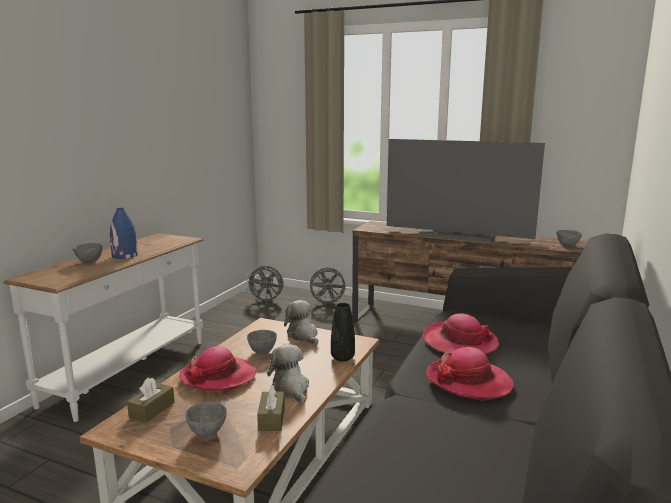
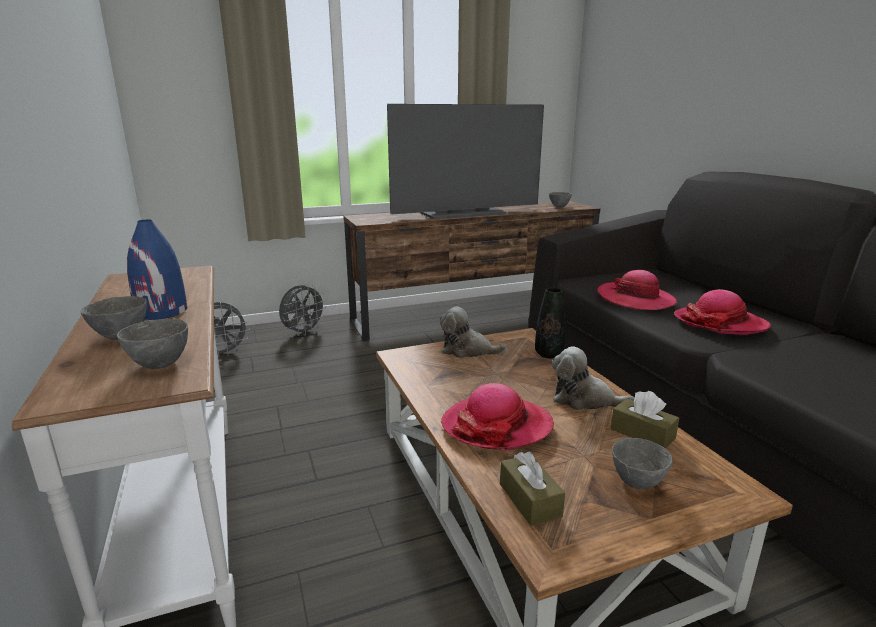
camera: 45 degrees left, 5 degrees up
(262, 352) = (471, 382): grey bowl -> grey bowl (159, 364)

